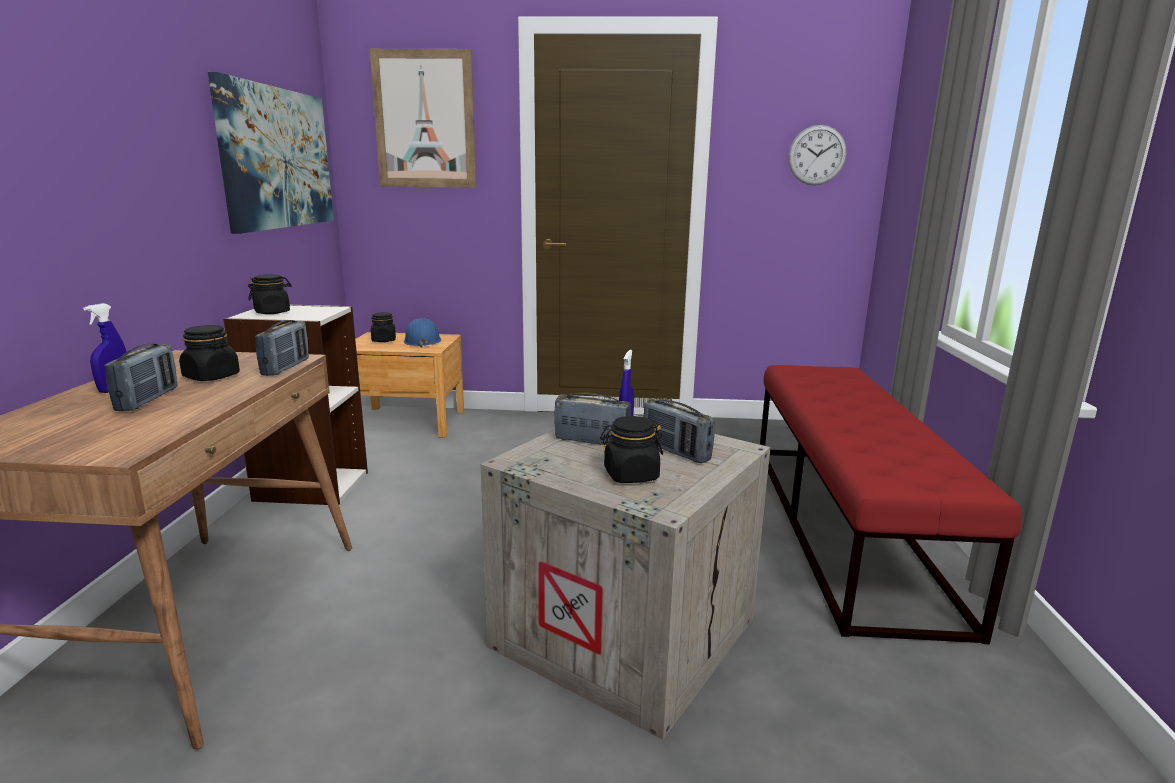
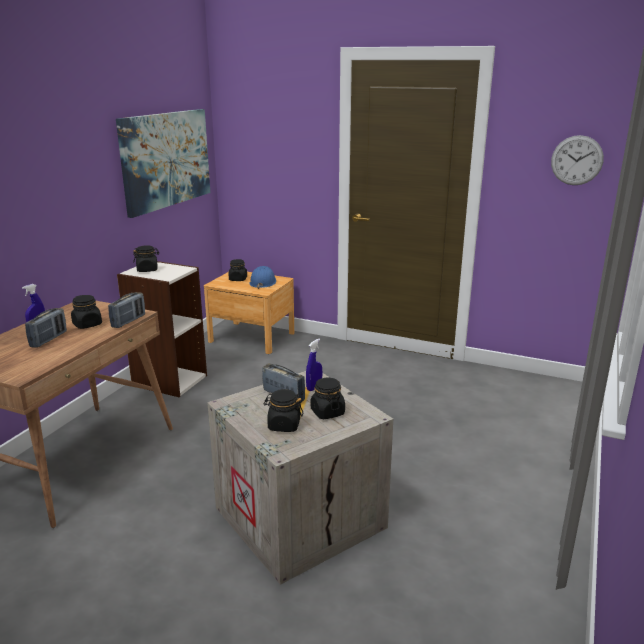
camera: 20 degrees right, 5 degrees up
(424, 120) = (274, 122): picture -> none
(675, 452) = (327, 412): radio -> black jar
(845, 525) = (513, 474): red bench -> none

